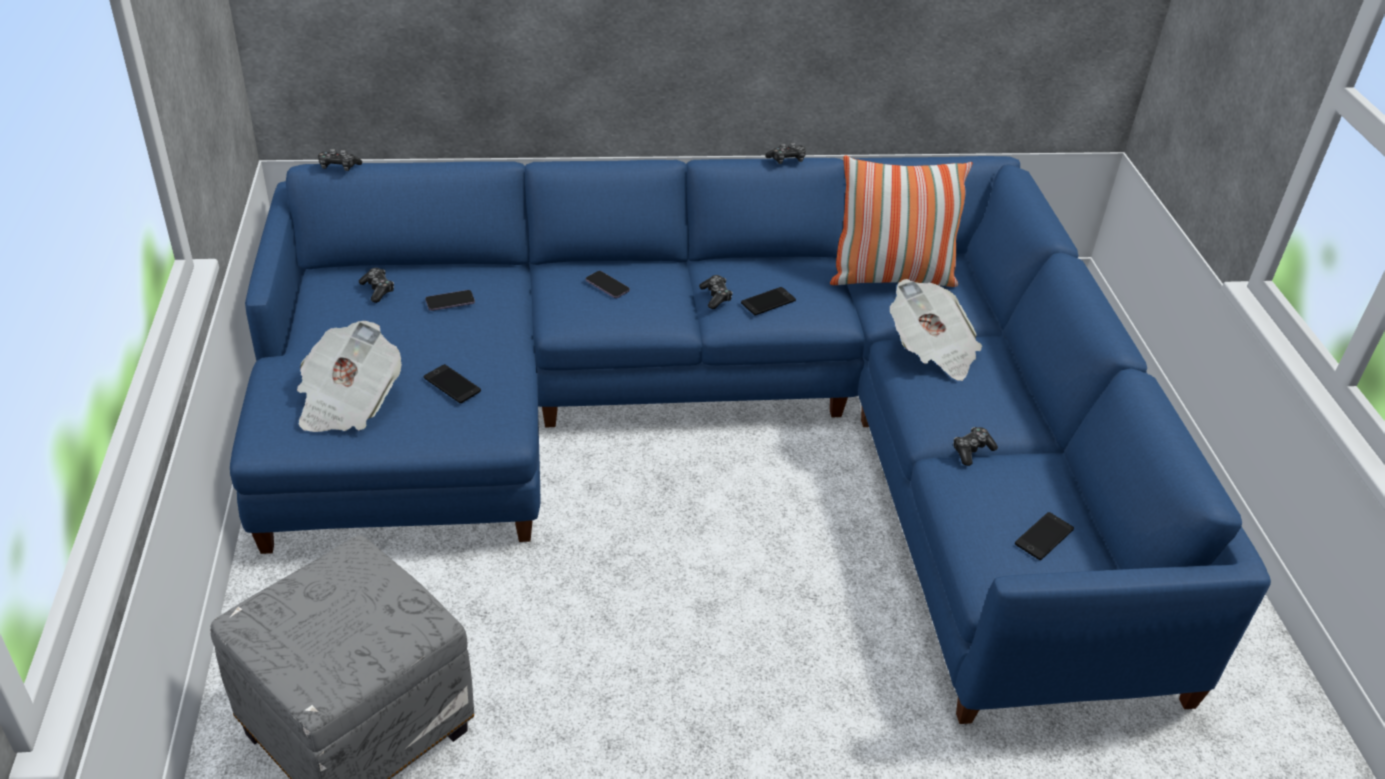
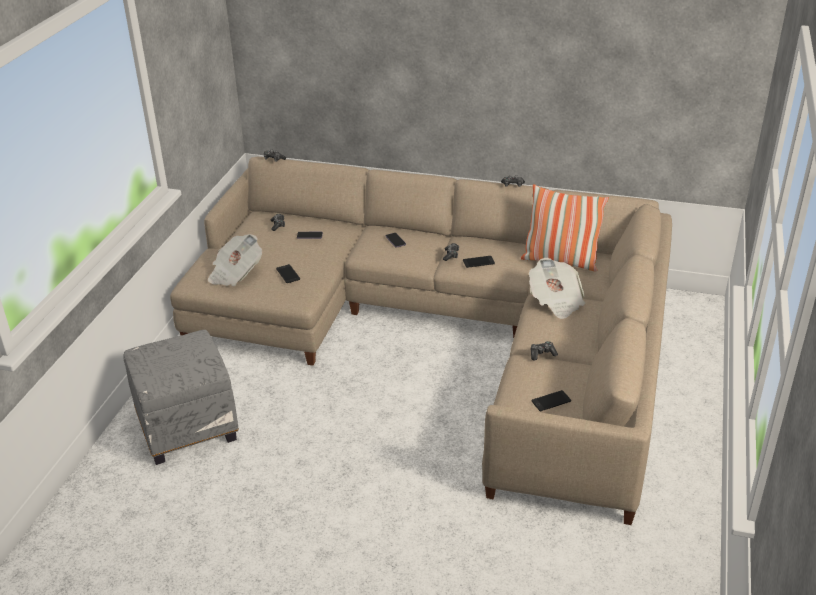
camera: 25 degrees right, 5 degrees down
(722, 428) = (446, 332): blue sofa -> beige sofa

